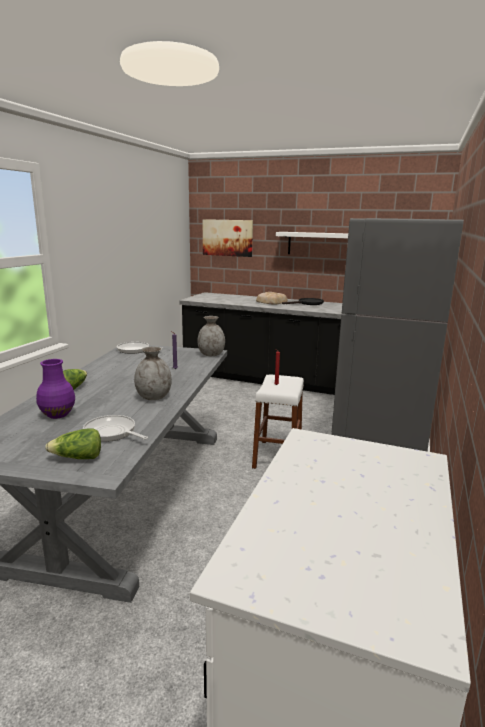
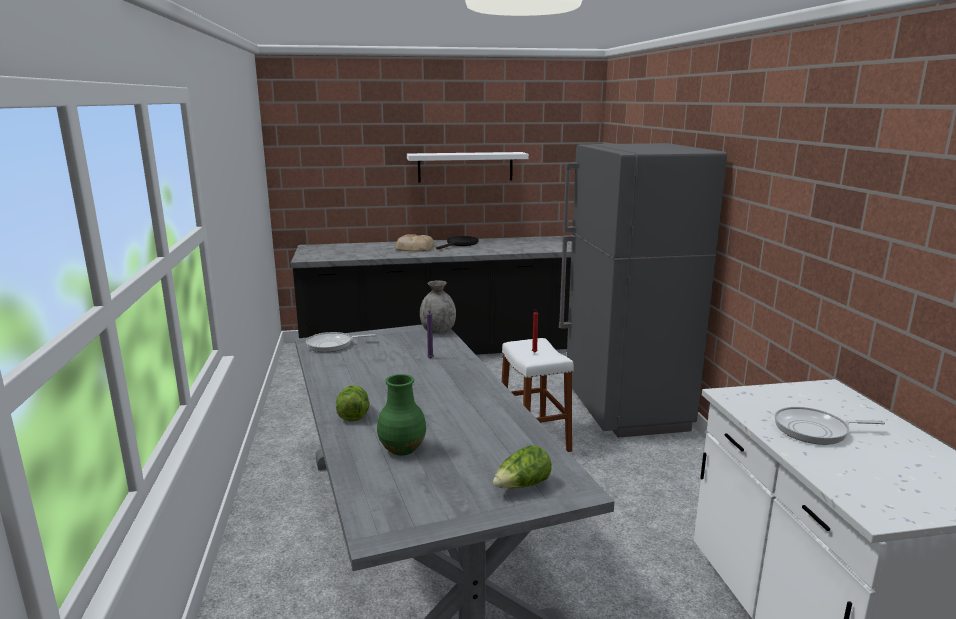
camera: 30 degrees left, 0 degrees up
(58, 414) = (403, 449): purple vase -> green vase
(112, 433) = (504, 449): frying pan -> frying pan (815, 430)
(154, 397) = (471, 398): grey vase -> none
(227, 237) = (328, 165): picture -> none

